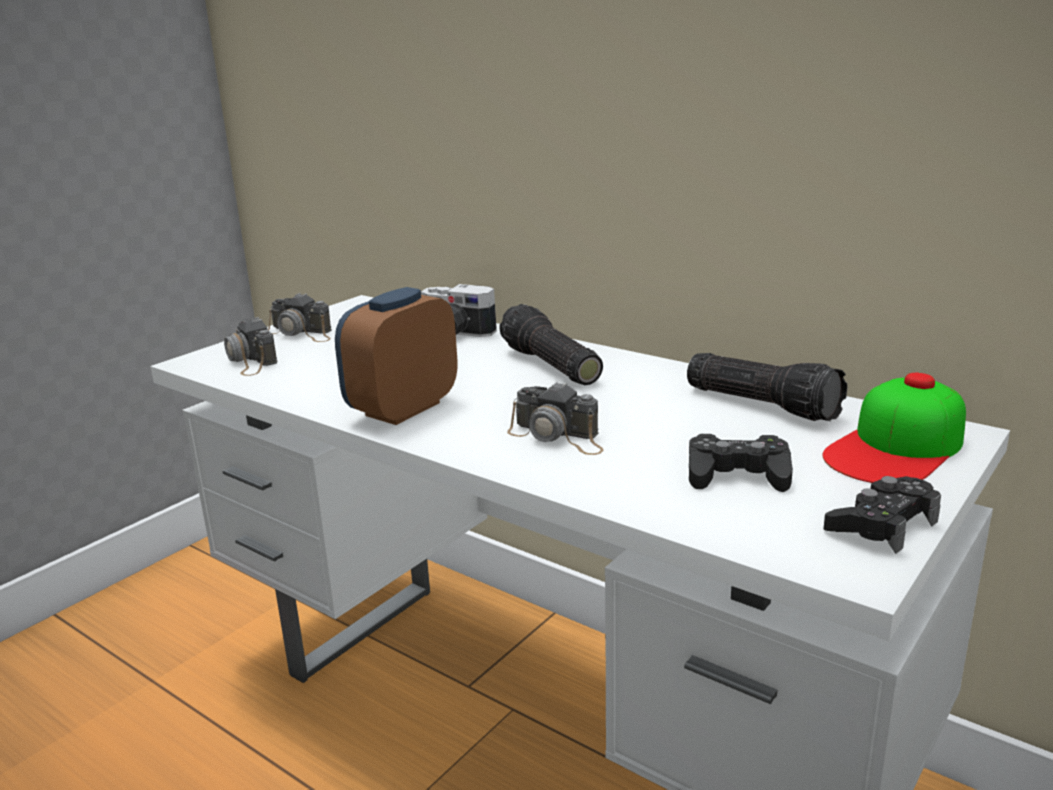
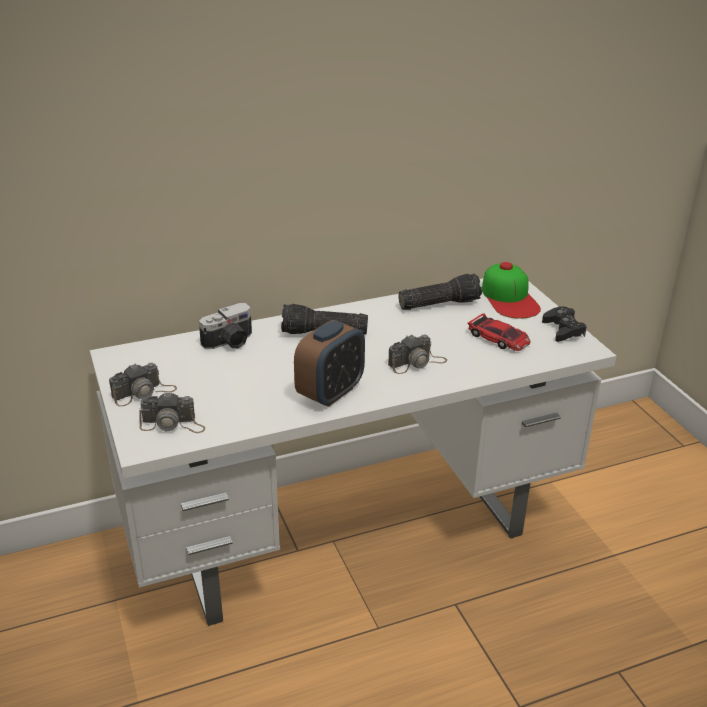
camera: 60 degrees left, 10 degrees up
(403, 409) = (330, 393): alarm clock -> alarm clock turned 120 degrees counterclockwise
(737, 474) = (498, 338): black game controller -> toy car

